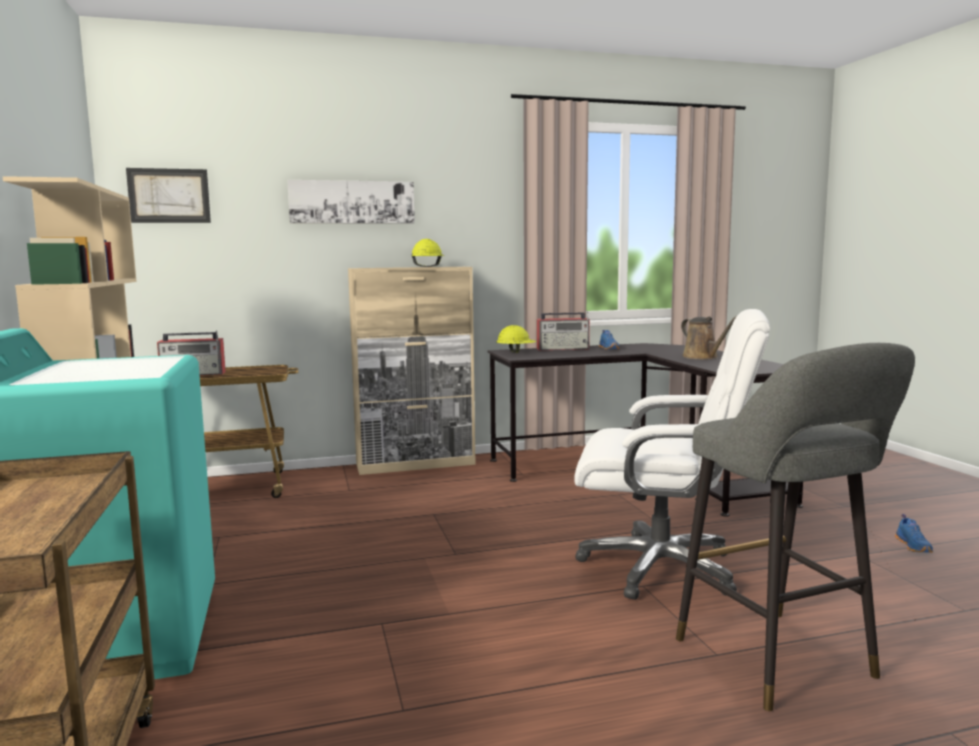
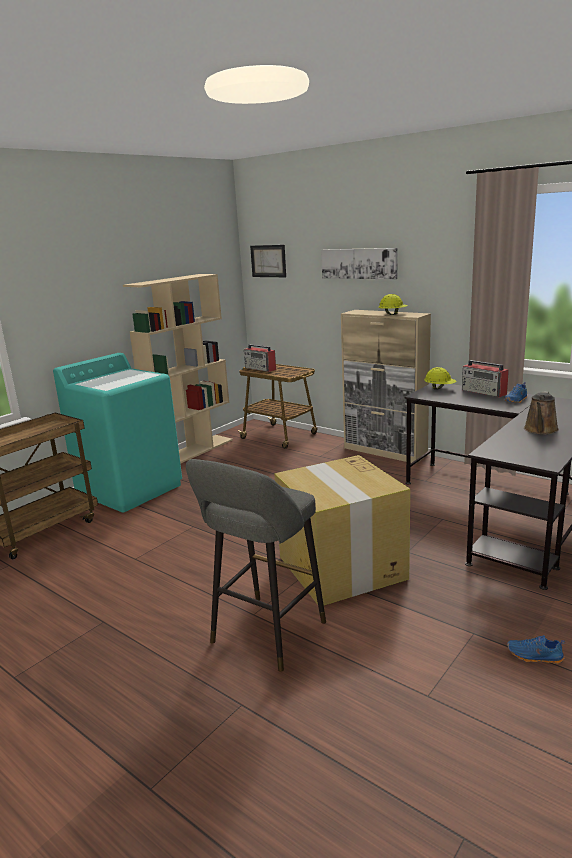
camera: 55 degrees right, 10 degrees up
(661, 567) = (342, 568): white office chair -> cardboard box
(914, 546) = (534, 657): blue shoe -> blue shoe turned 45 degrees clockwise

